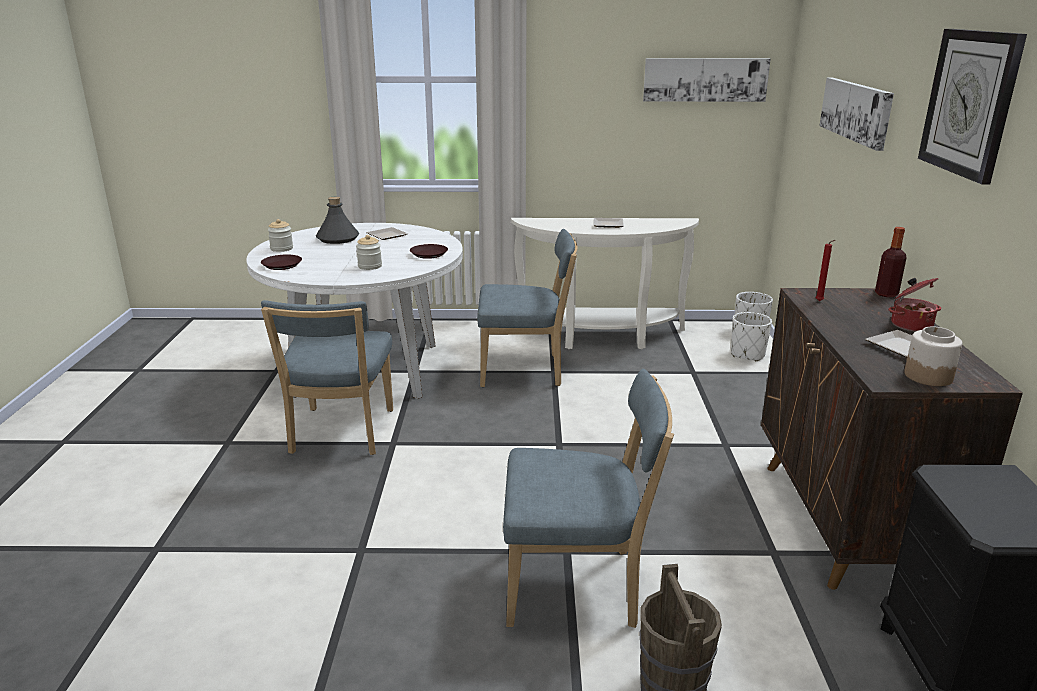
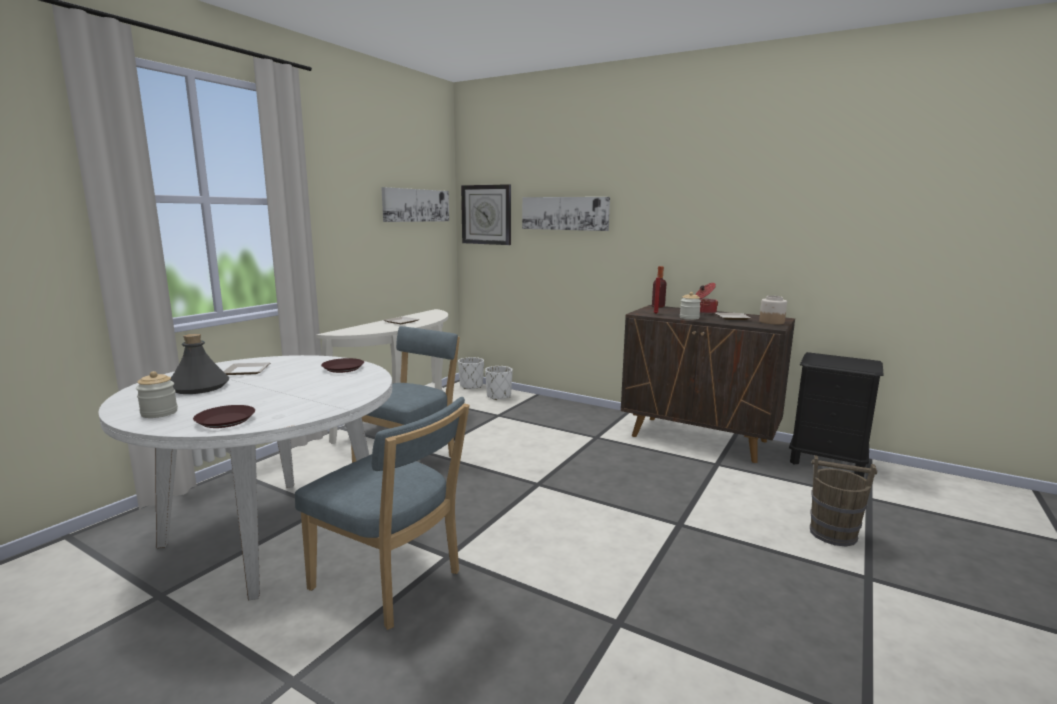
camera: 60 degrees left, 10 degrees down
(370, 266) = (326, 390): jar -> jar (689, 318)
(578, 587) = (723, 533): blue chair -> none
(970, 103) = (695, 191): wall clock -> wall clock (486, 214)

